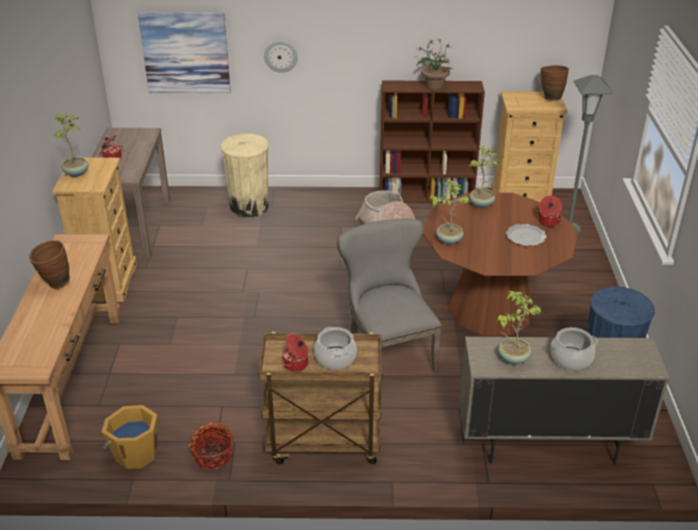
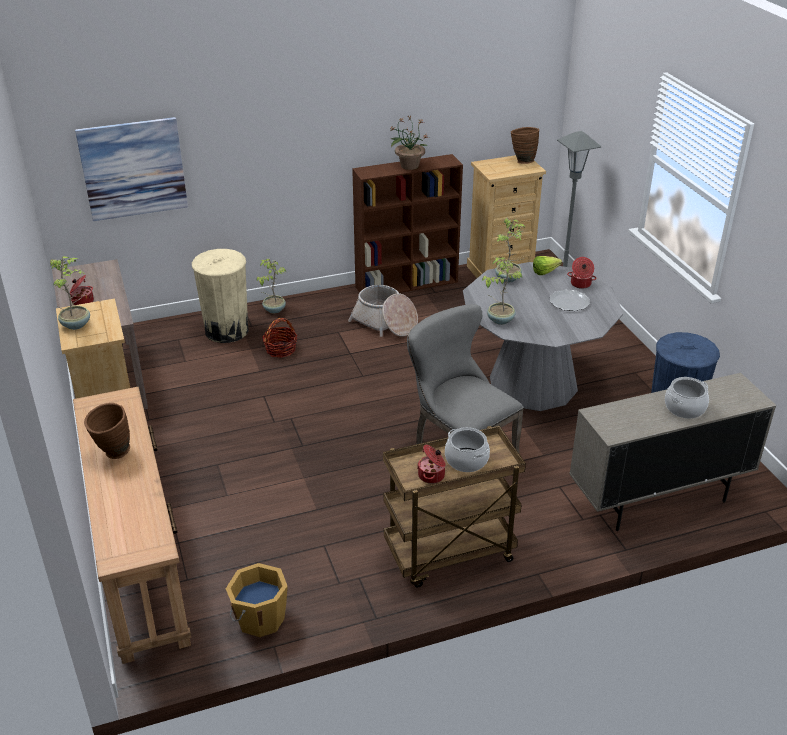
camera: 20 degrees left, 0 degrees up
(213, 456) = (345, 598): basket -> basket (280, 349)
(281, 56) = (241, 157): wall clock -> none
(490, 309) = (533, 383): brown dining table -> grey dining table
(512, 358) = (633, 419): potted plant -> potted plant (273, 310)
(523, 205) = (547, 272): none -> lettuce

